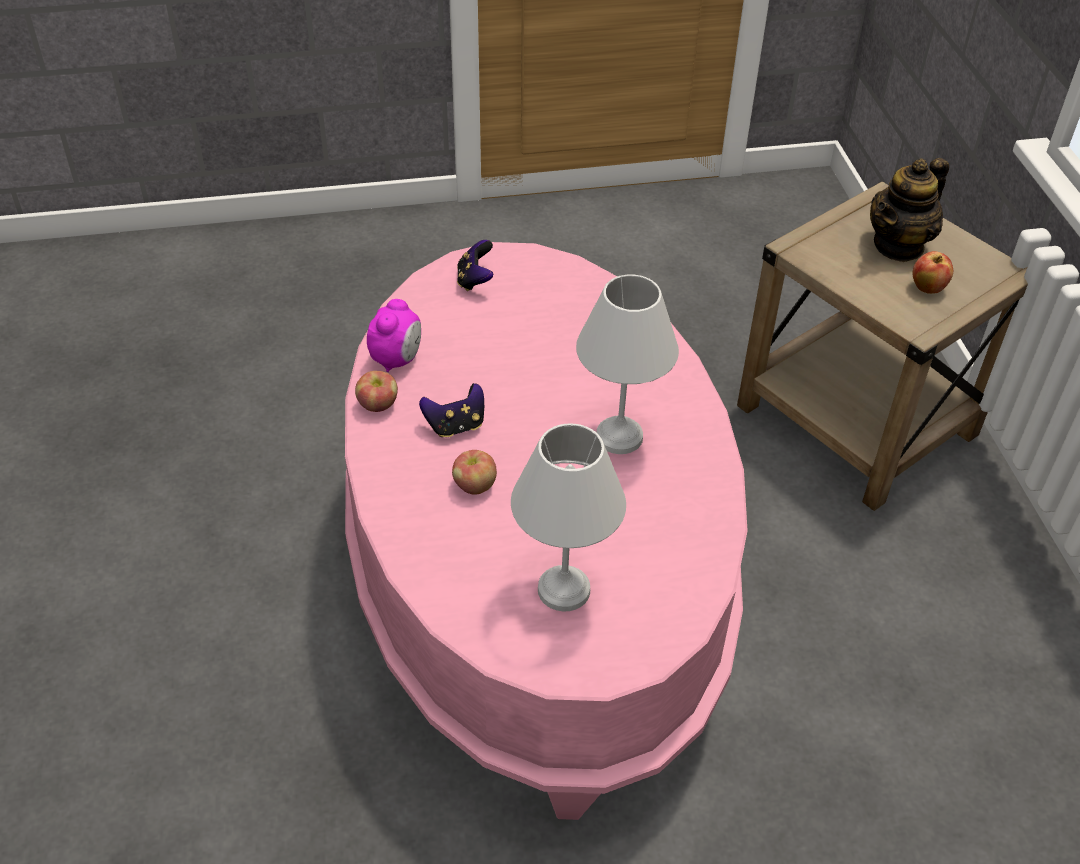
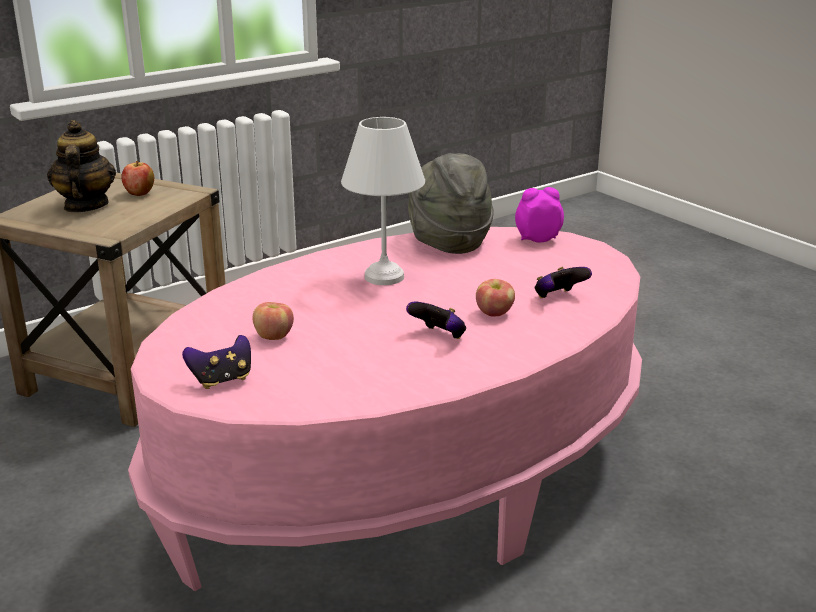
camera: 115 degrees left, 20 degrees down
(378, 405) = (451, 377): apple -> apple (273, 336)
(397, 359) = (381, 386): alarm clock -> alarm clock (537, 239)
(474, 556) = (558, 297): none -> game controller
(564, 592) = (548, 266): white table lamp -> none
(694, 530) = (448, 241): none -> grey hat
(899, 246) = (85, 206): teapot -> teapot turned 120 degrees counterclockwise

